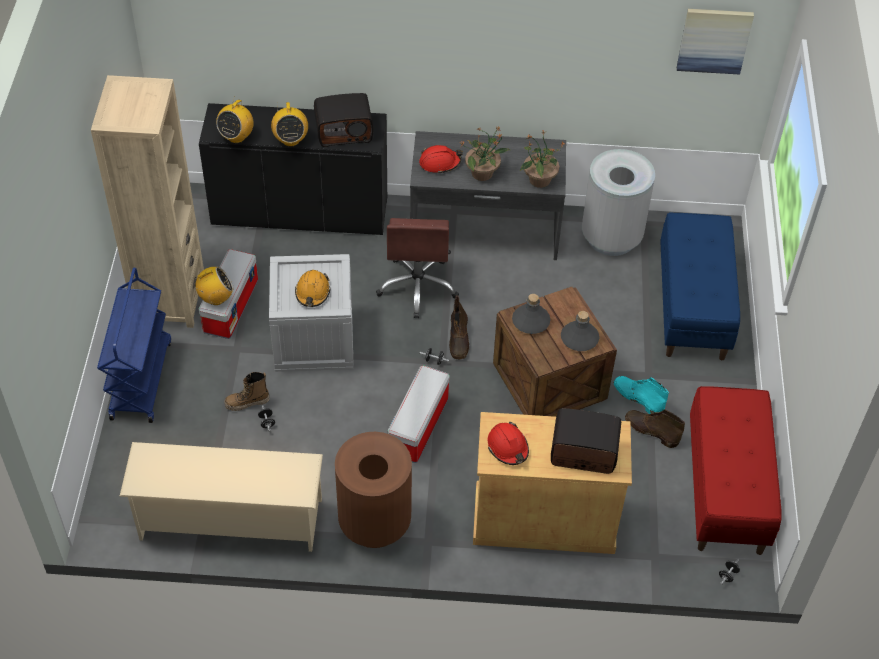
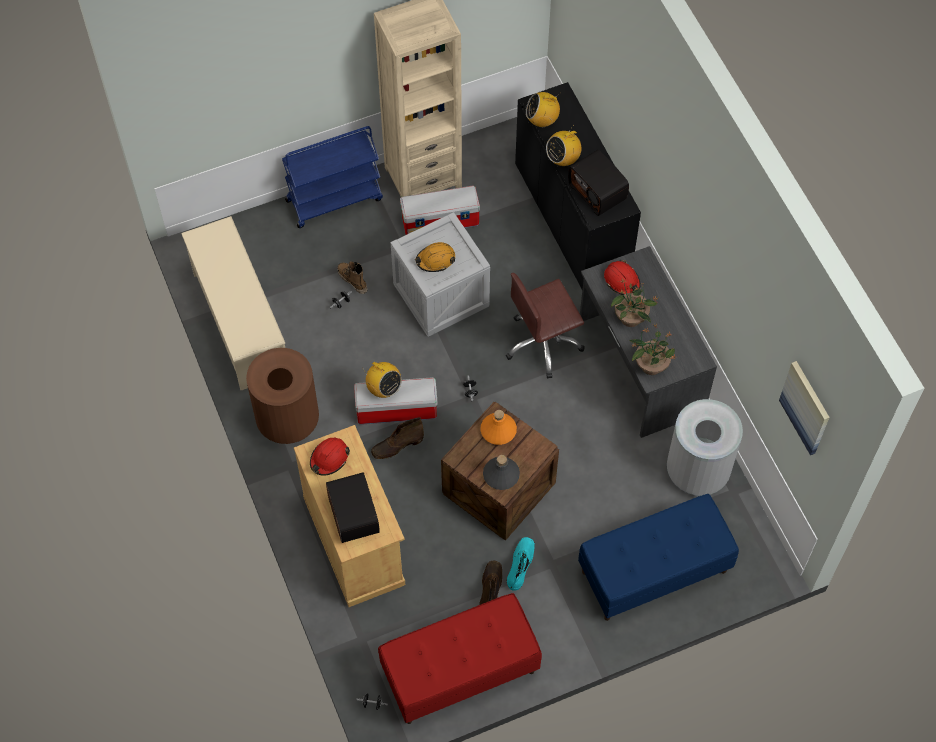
camera: 65 degrees right, 10 degrees up
(216, 298) = (417, 203): radio -> radio (383, 388)
(459, 339) = (504, 399): brown boot -> brown boot (397, 446)
(530, 321) = (498, 430): grey bottle -> orange bottle

